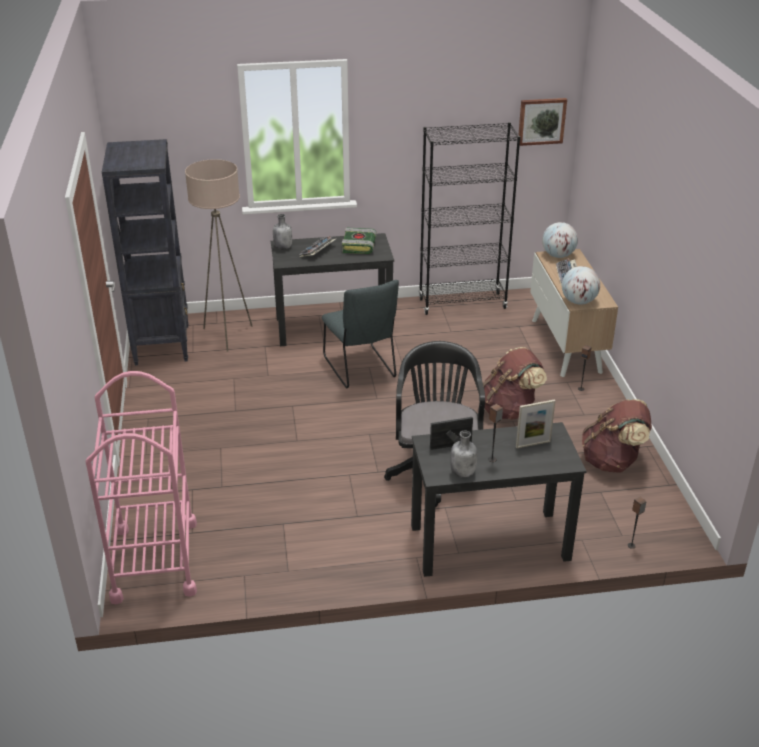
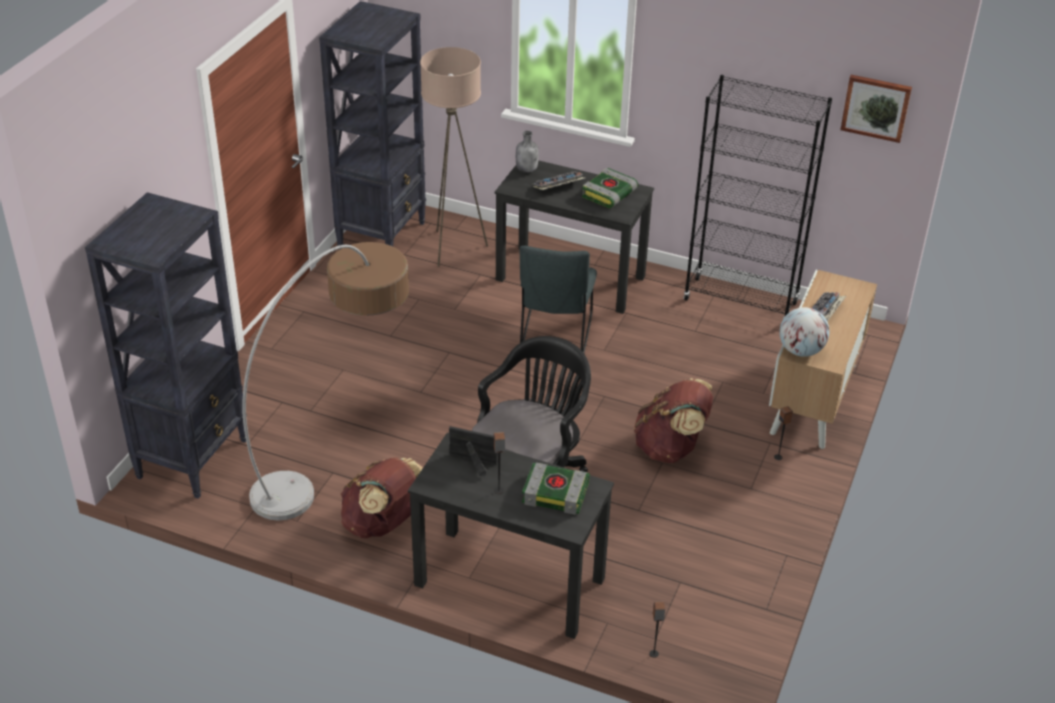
camera: 30 degrees right, 5 degrees up
(155, 560) = (193, 458): pink cart -> black bookcase
(271, 504) = (339, 448): none -> floor lamp
(463, 472) = (456, 492): grey bottle -> none
(533, 444) = (556, 493): picture frame -> book
(558, 255) = (839, 284): globe -> none
(612, 461) = (728, 555): brown backpack -> brown backpack (382, 523)

